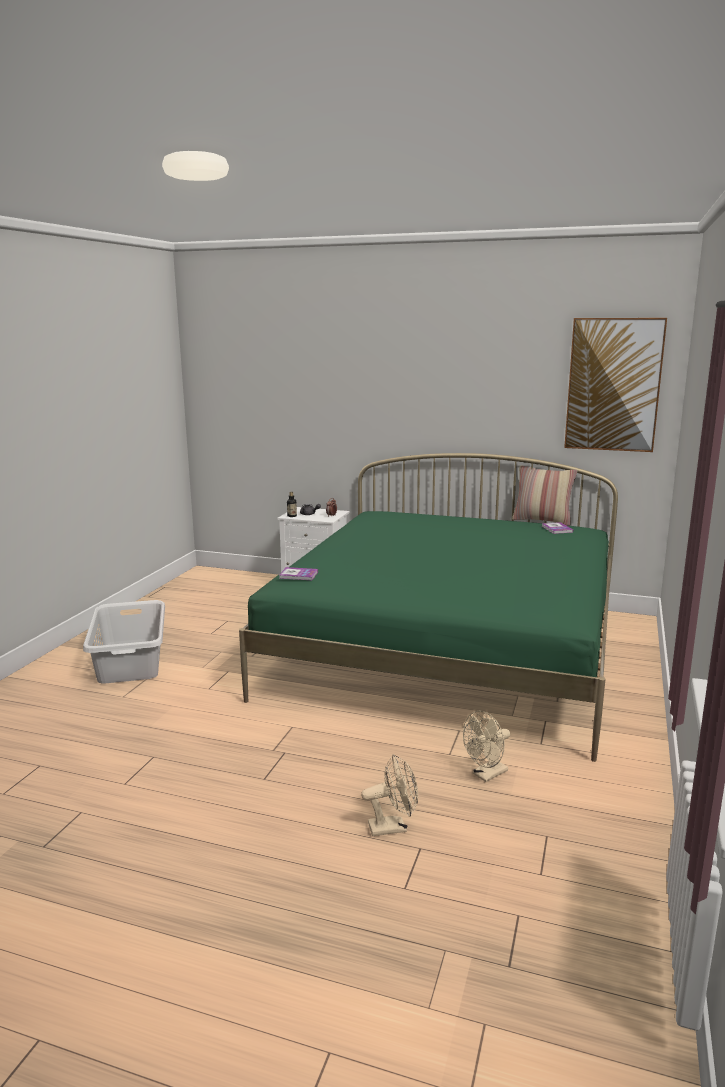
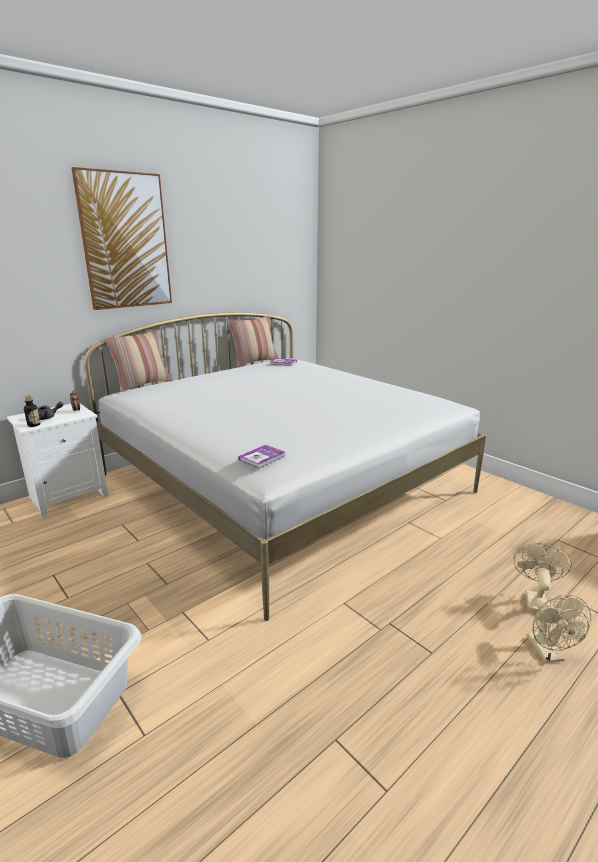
camera: 60 degrees left, 5 degrees up
(401, 510) = (142, 384): none -> pillow
(448, 651) = (283, 483): green bed -> white bed
(486, 775) = (476, 534): beige fan -> beige fan (548, 653)
(613, 385) = (281, 245): picture -> picture (125, 241)

